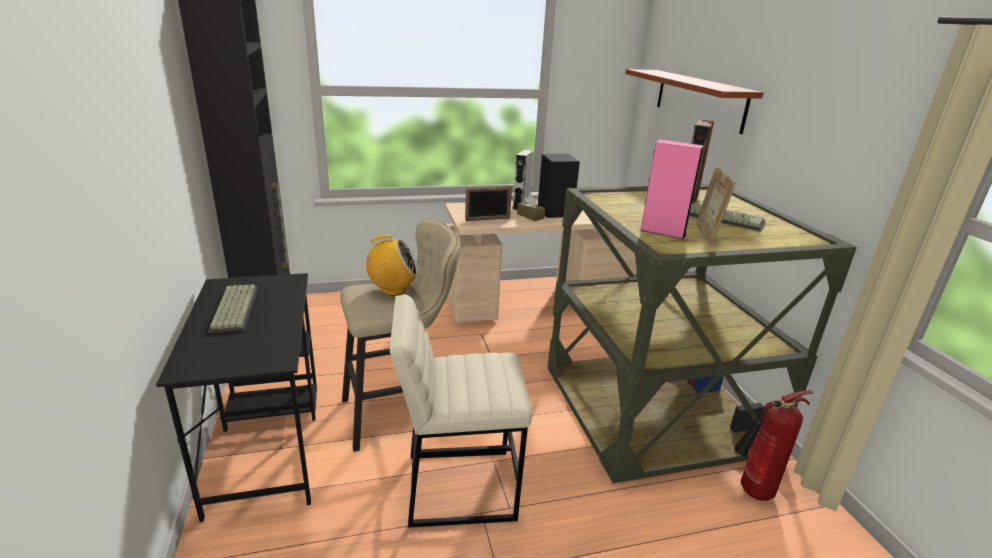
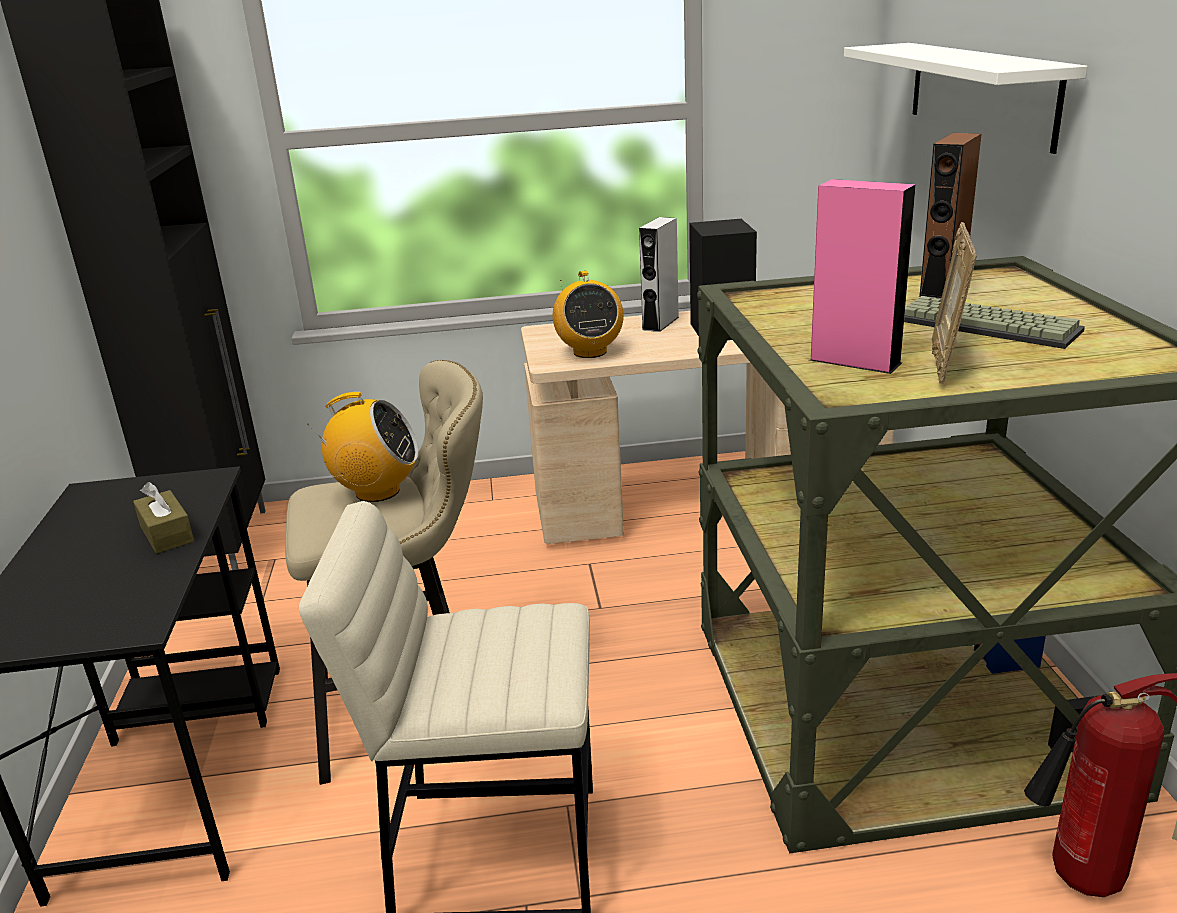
camera: 10 degrees right, 0 degrees up
(233, 308) = (95, 534): keyboard -> none
(487, 219) = (589, 352): picture frame -> radio
(530, 216) = (672, 341): brown tissue box -> brown tissue box (167, 534)
(699, 99) = (980, 92): brown shelf -> white shelf

